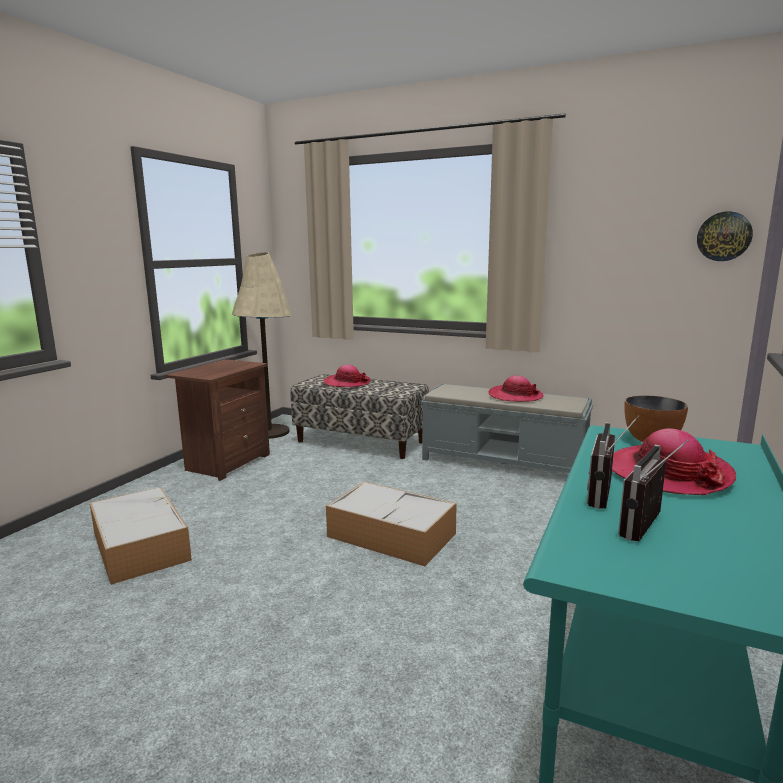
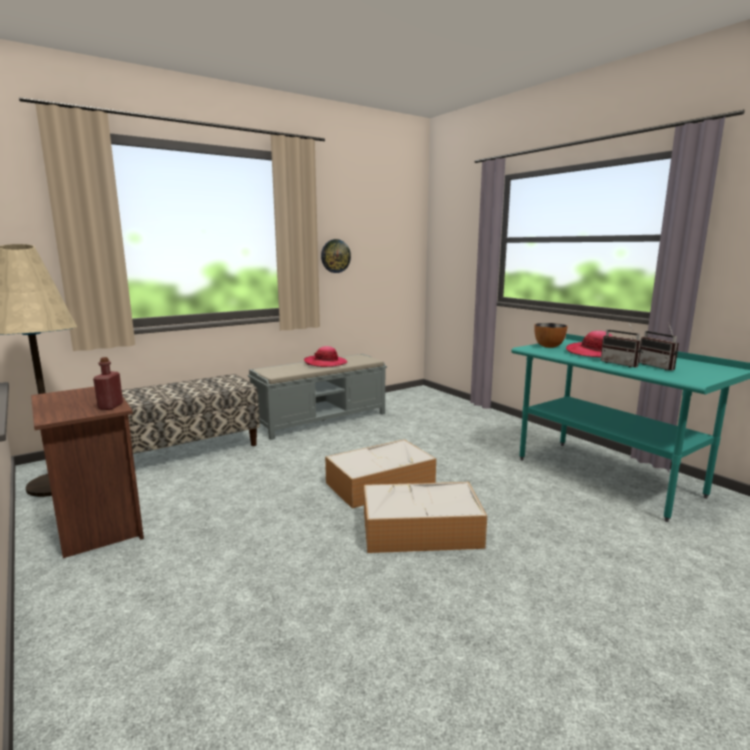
camera: 60 degrees left, 0 degrees up
(139, 545) = (238, 618): storage box -> storage box (419, 530)
(213, 375) = (110, 406): none -> red bottle
(347, 383) = (162, 391): hat -> none
(724, 236) = (408, 237): wall clock -> wall clock (335, 256)

